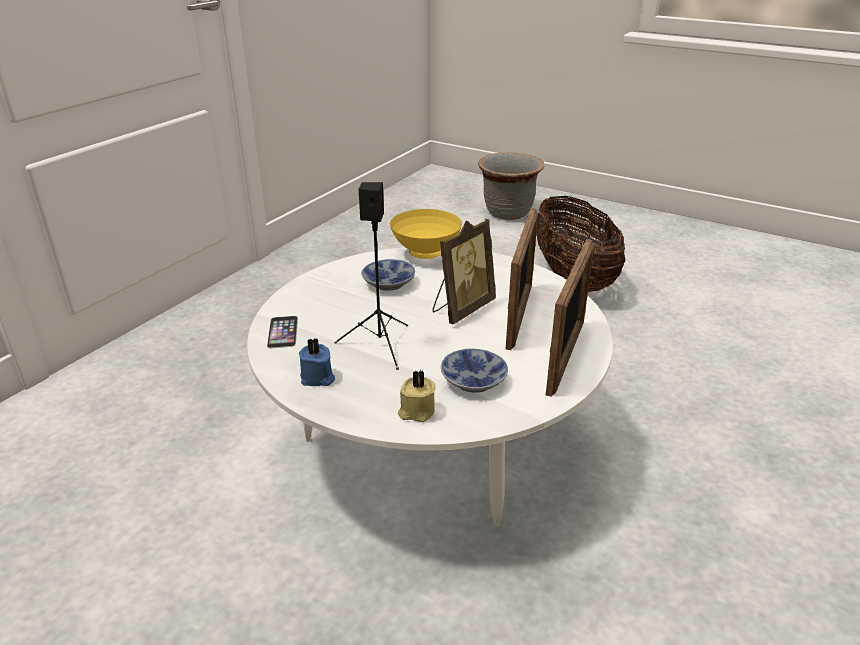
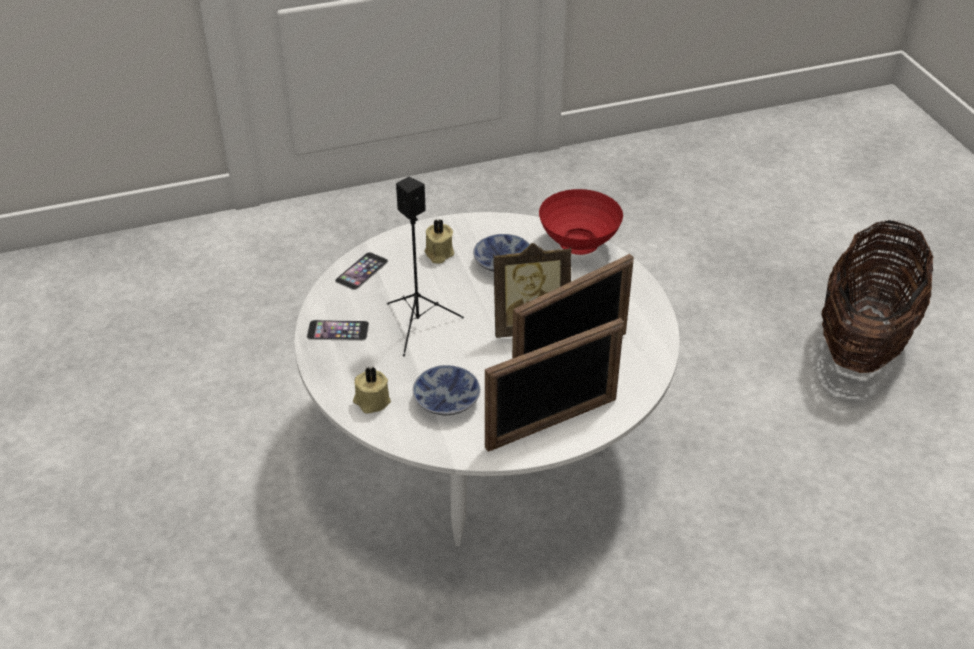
camera: 40 degrees right, 10 degrees up
(317, 378) = (338, 330): blue candle -> phone
(332, 297) = (438, 254): none -> beige candle
(427, 254) = (579, 246): yellow bowl -> red bowl
(508, 213) = (901, 207): grey planter -> none

